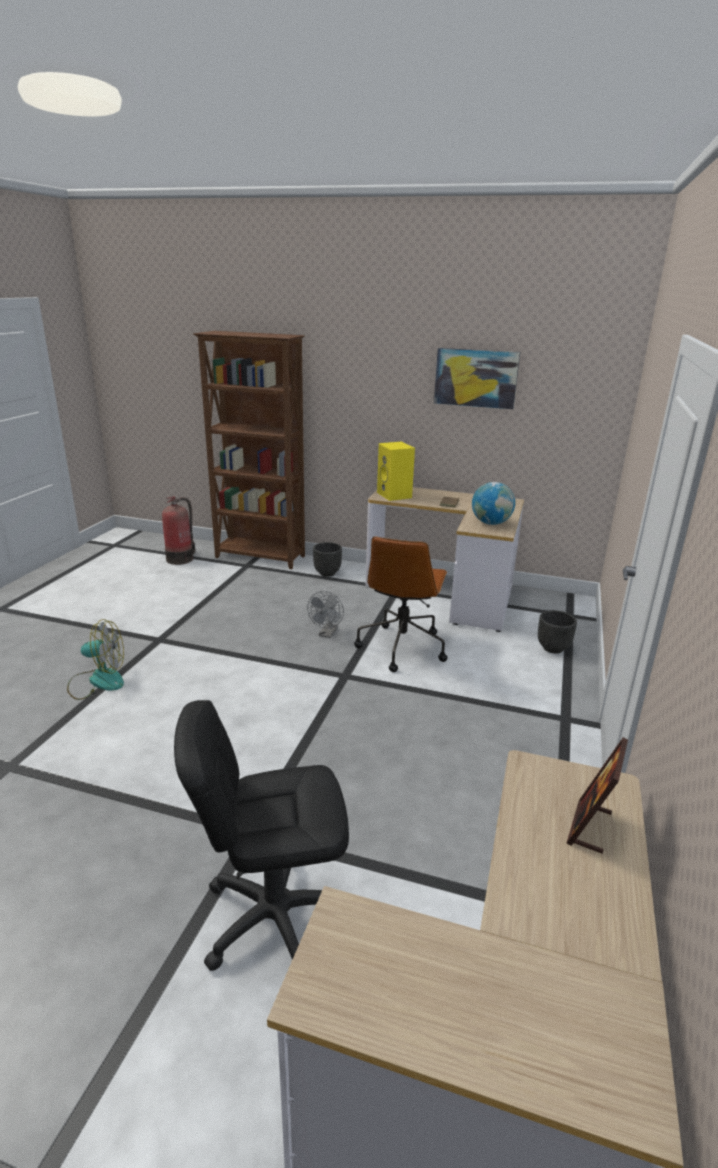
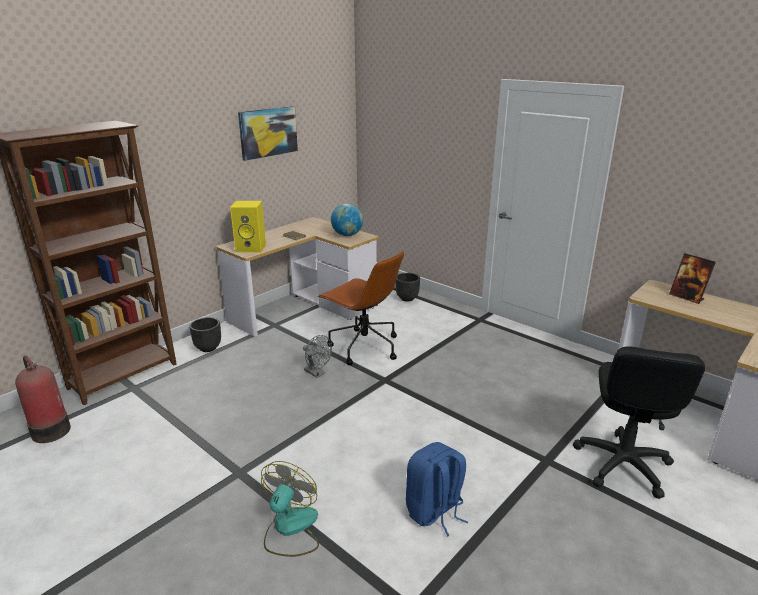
camera: 65 degrees left, 0 degrees up
(135, 755) = (435, 511): none -> blue backpack

